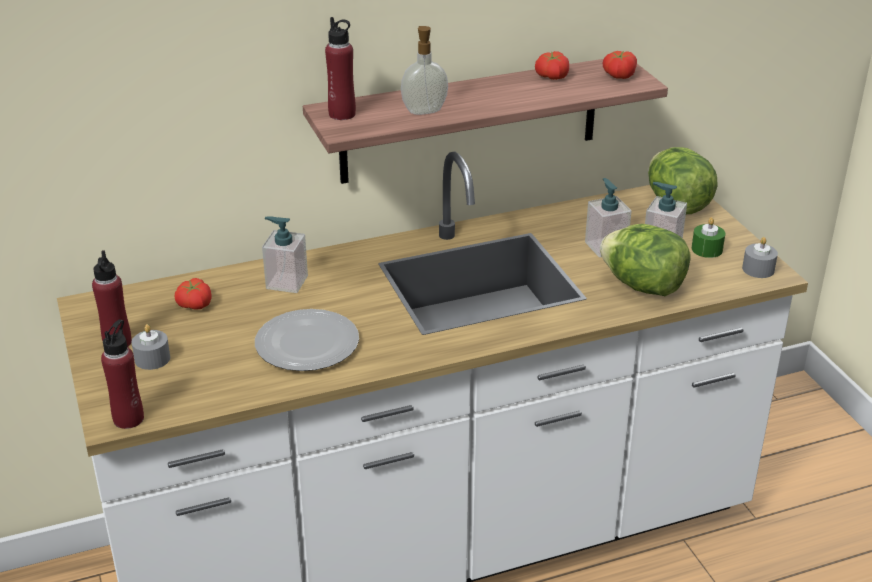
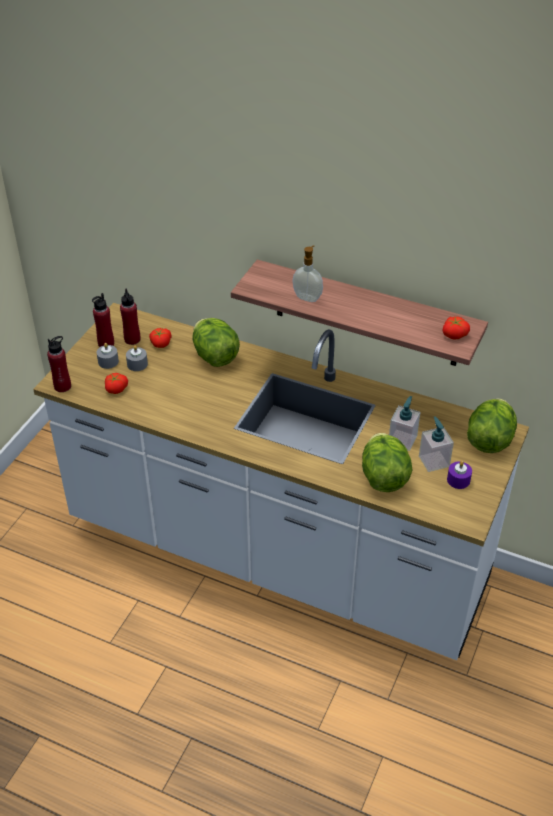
camera: 45 degrees right, 10 degrees up
(286, 282) = (215, 356): soap dispenser -> lettuce
(308, 343) = (178, 398): plate -> none
(342, 114) = (265, 276): red bottle -> red bottle (132, 339)
(551, 77) = (413, 313): tomato -> tomato (116, 388)
(707, 249) = (458, 480): green candle -> purple candle
(758, 269) = (467, 512): grey candle -> grey candle (137, 364)

